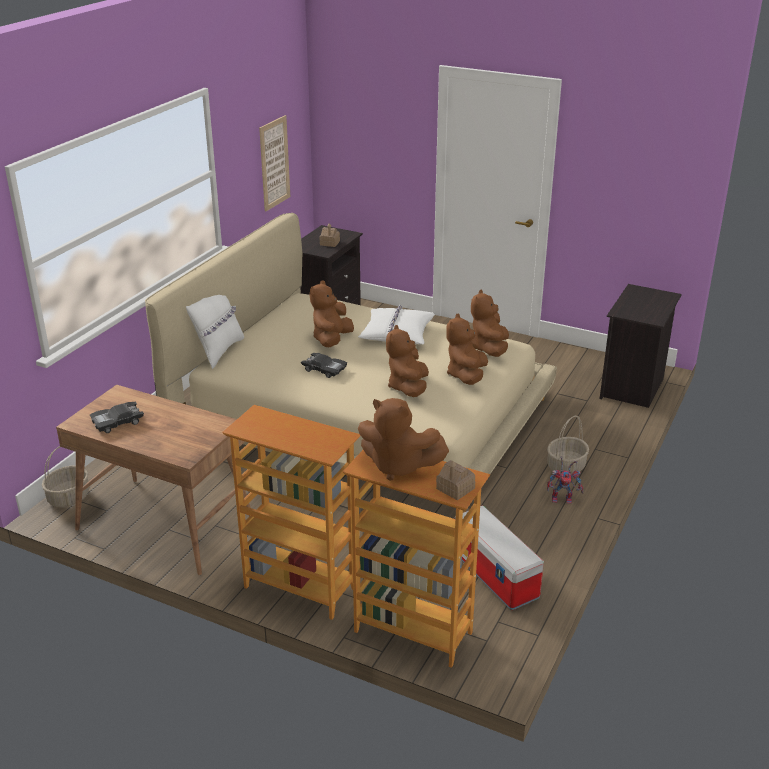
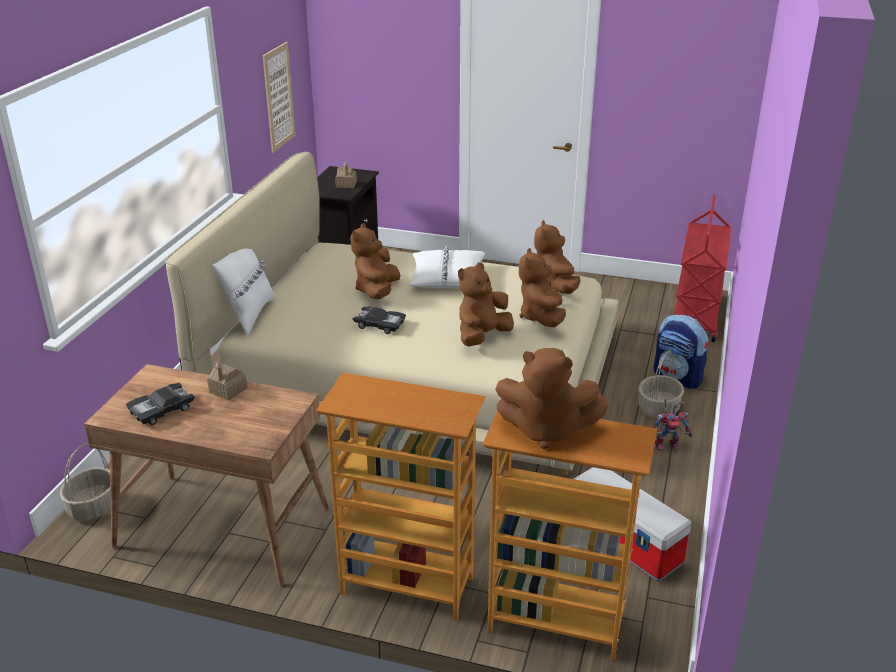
camera: 10 degrees left, 0 degrees up
(408, 387) = (482, 337): brown plush toy -> brown plush toy turned 45 degrees clockwise
(455, 488) = (625, 450): toy house -> toy house (228, 390)
(594, 441) = (678, 377): none -> backpack
(633, 388) = (697, 316): black nightstand -> red cart

